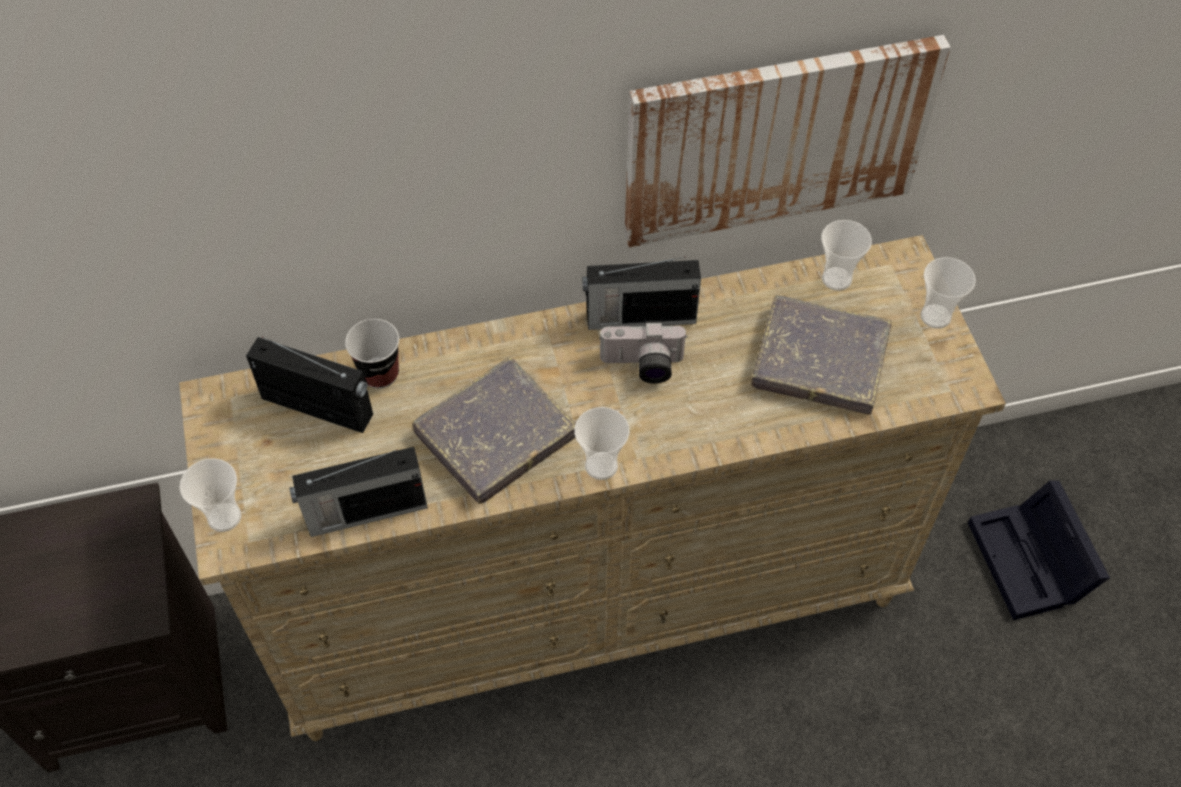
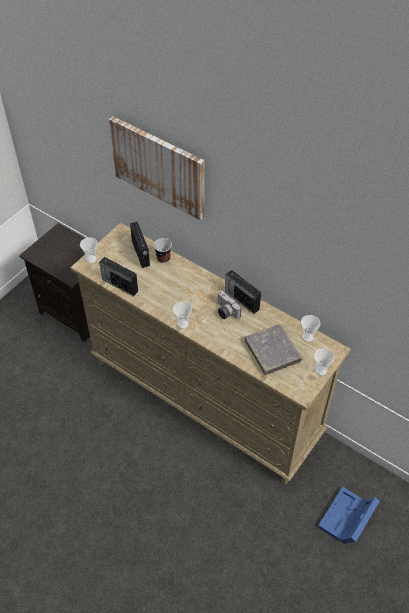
camera: 50 degrees right, 5 degrees down
(496, 435) = (169, 295): grey book -> none
(776, 139) = (302, 270): picture -> picture (159, 167)
(1032, 563) = (346, 520): black storage box -> blue storage box

